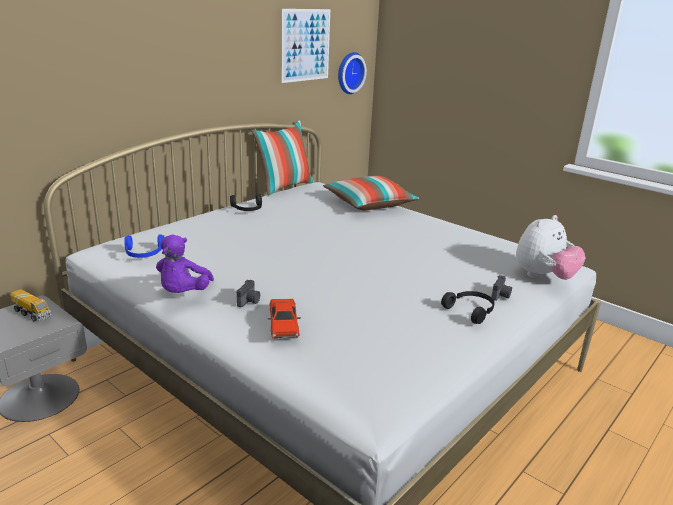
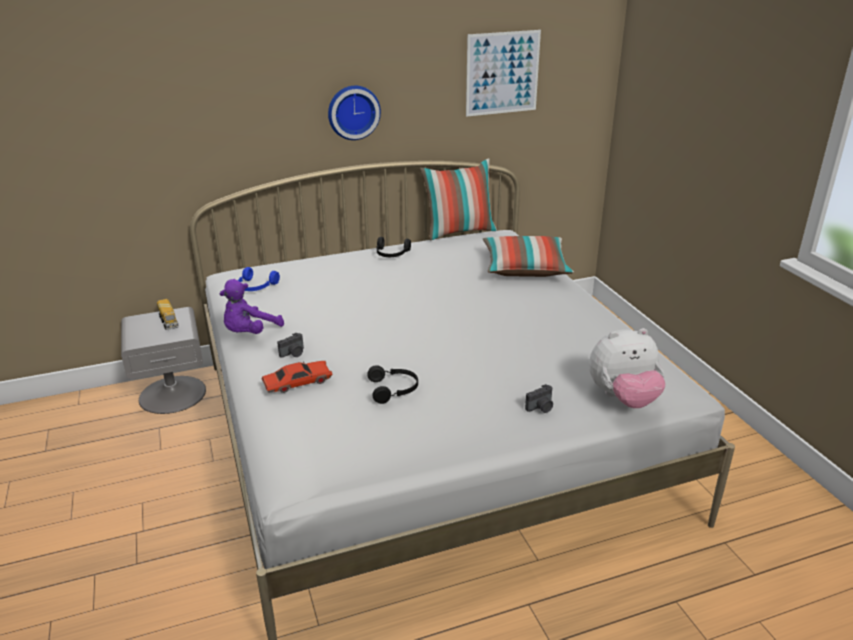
camera: 30 degrees right, 5 degrees up
(283, 324) = (297, 383): red toy car -> red toy car turned 135 degrees counterclockwise
(349, 73) = (570, 103): wall clock -> wall clock (353, 112)
(471, 311) = (486, 415): black headphones -> black headphones (394, 389)

